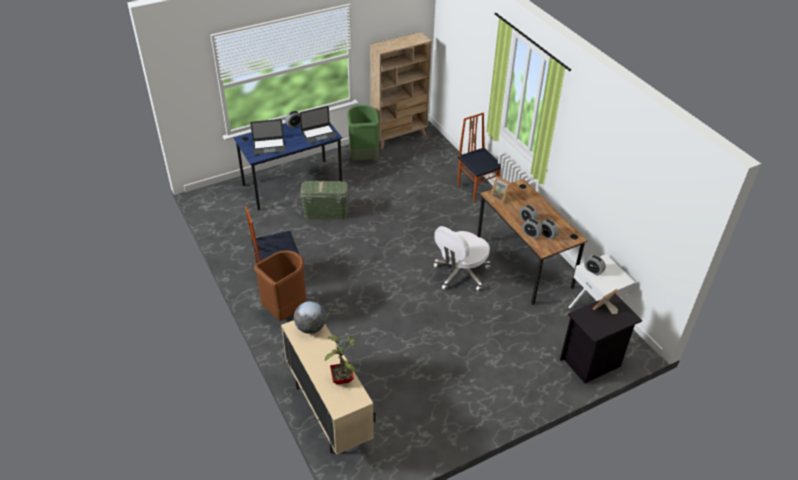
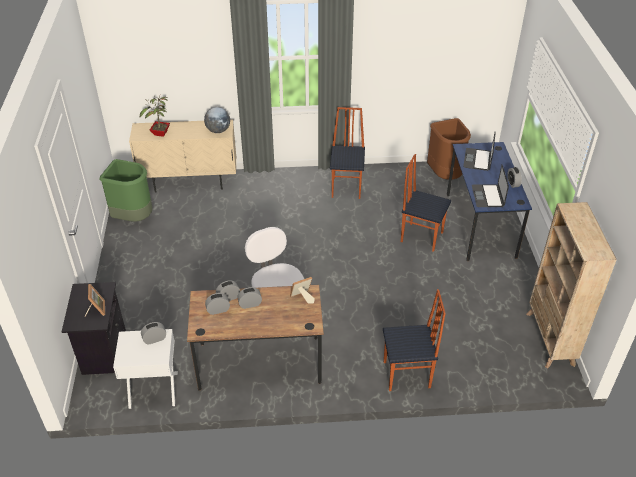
camera: 115 degrees right, 0 degrees up
(285, 310) = (305, 184): brown trash can -> brown trash can (445, 175)
(325, 213) = (421, 236): green storage box -> chair
(363, 158) = (512, 291): green trash can -> green trash can (133, 217)

